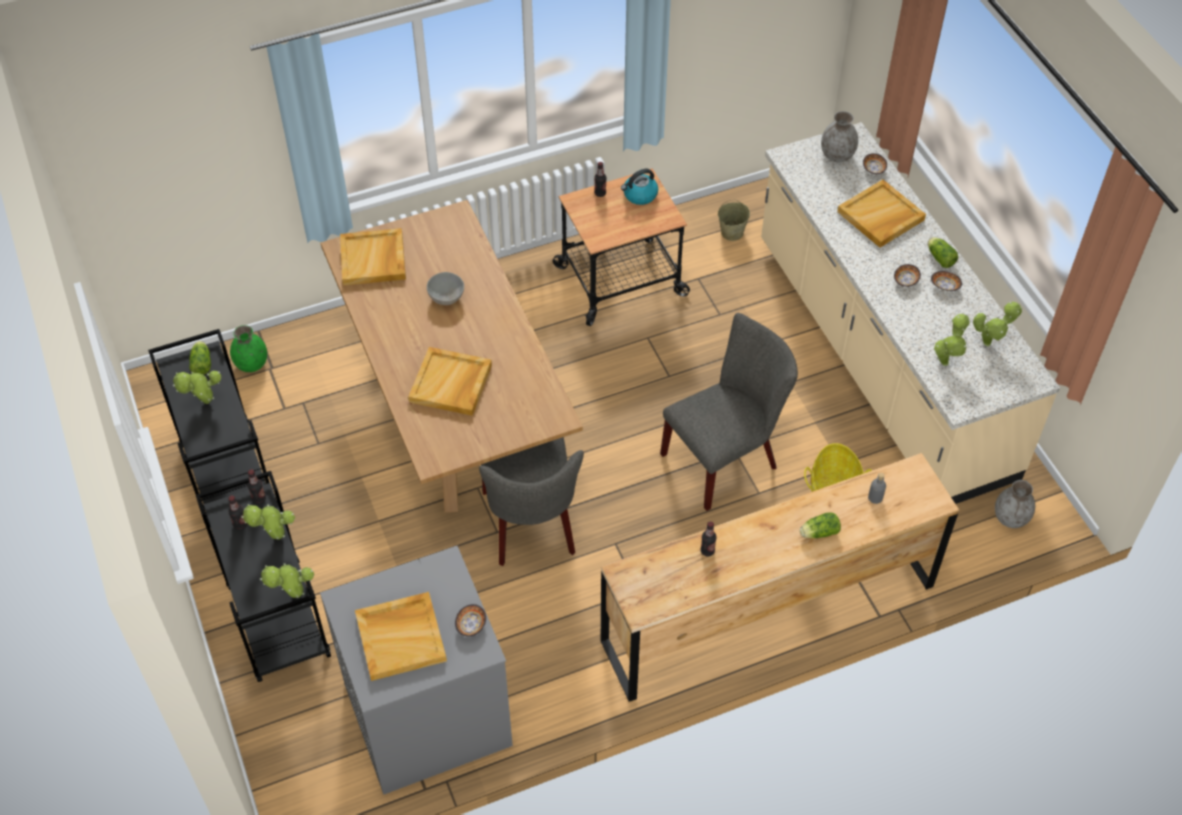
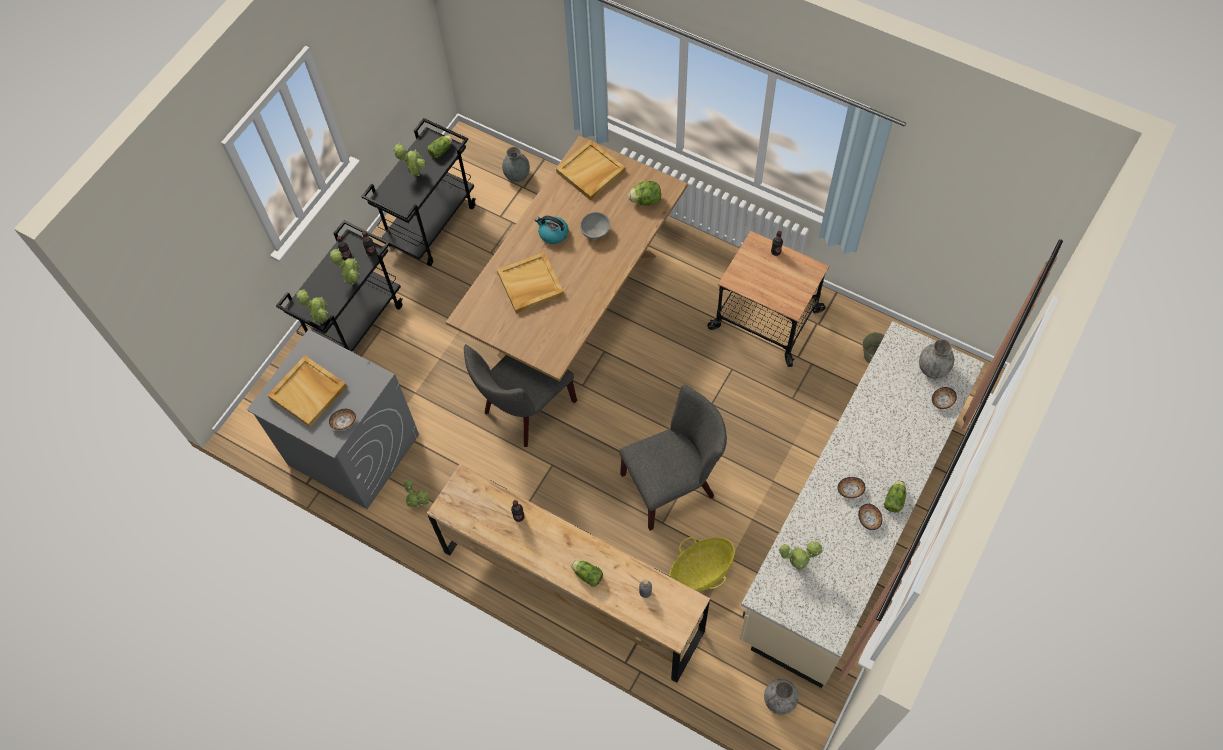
camera: 55 degrees right, 10 degrees up
(251, 364) = (517, 175): green vase -> grey vase
(453, 240) = (646, 200): none -> lettuce
(639, 195) = (796, 275): kettle -> kettle (553, 234)
(725, 458) = (673, 484): grey chair -> grey chair turned 45 degrees counterclockwise
(880, 216) = (898, 435): beige tray -> none
(989, 342) = (841, 582): potted plant -> potted plant (420, 504)

